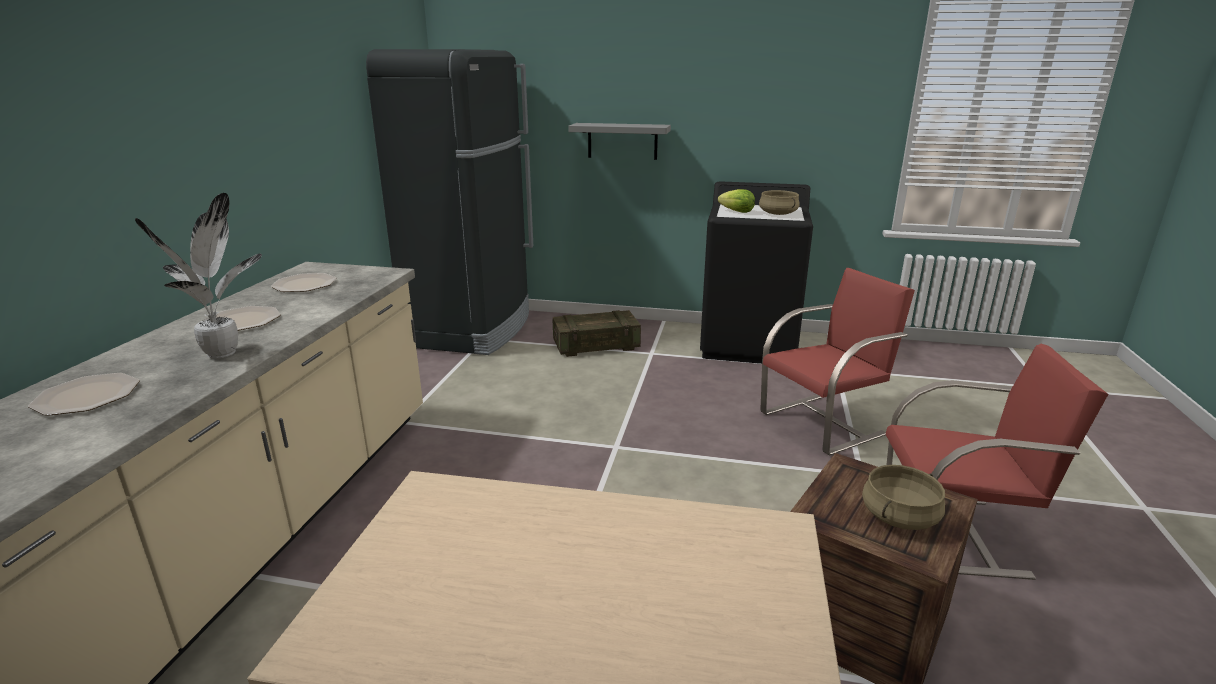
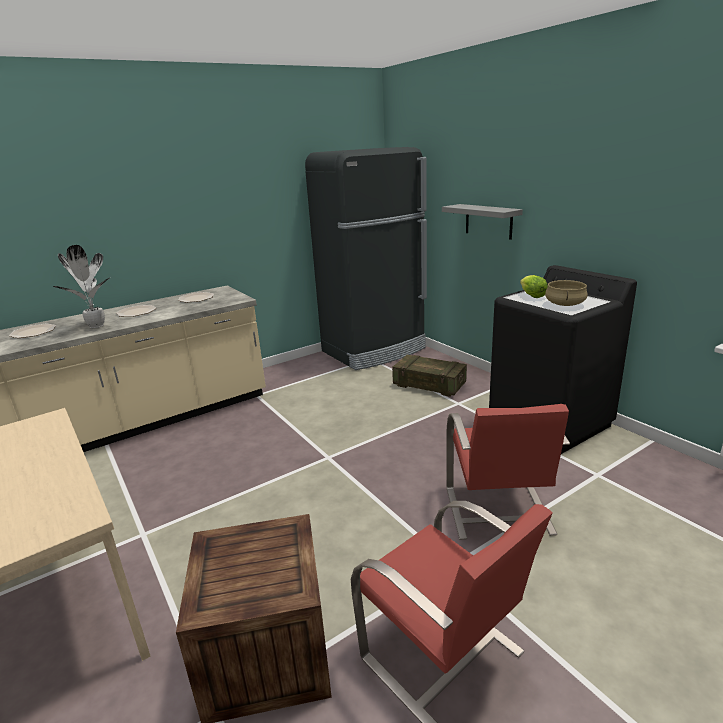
camera: 45 degrees right, 0 degrees up
(824, 423) = (497, 512): red chair -> red chair turned 75 degrees clockwise
(900, 517) = (246, 577): beige cooking pot -> none

